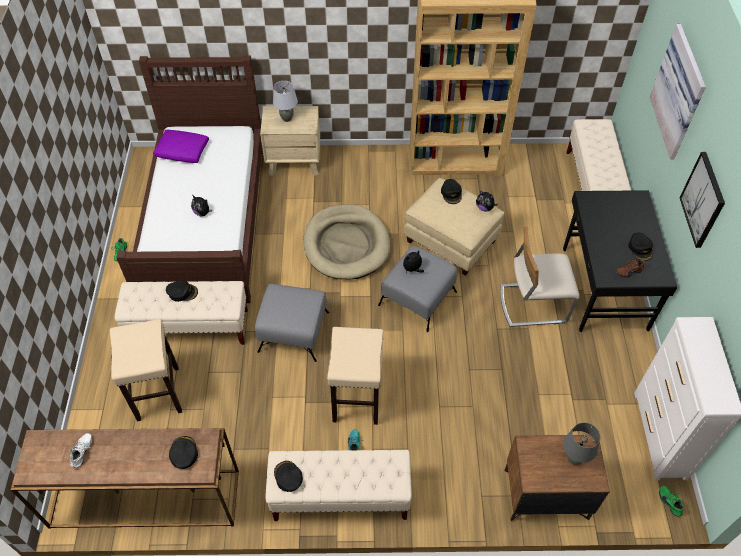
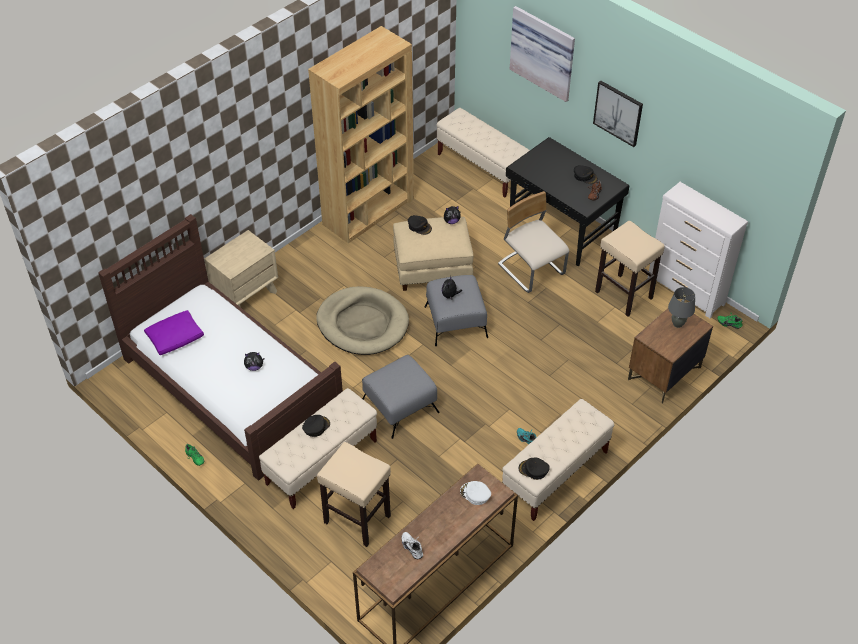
camera: 45 degrees left, 5 degrees down
(183, 453) = (475, 494): black cap -> white cap
(287, 119) = (236, 254): grey table lamp -> none
(356, 398) = (493, 412): beige stool -> beige stool (623, 294)
(533, 303) = (531, 270): beige chair -> beige chair turned 105 degrees clockwise

